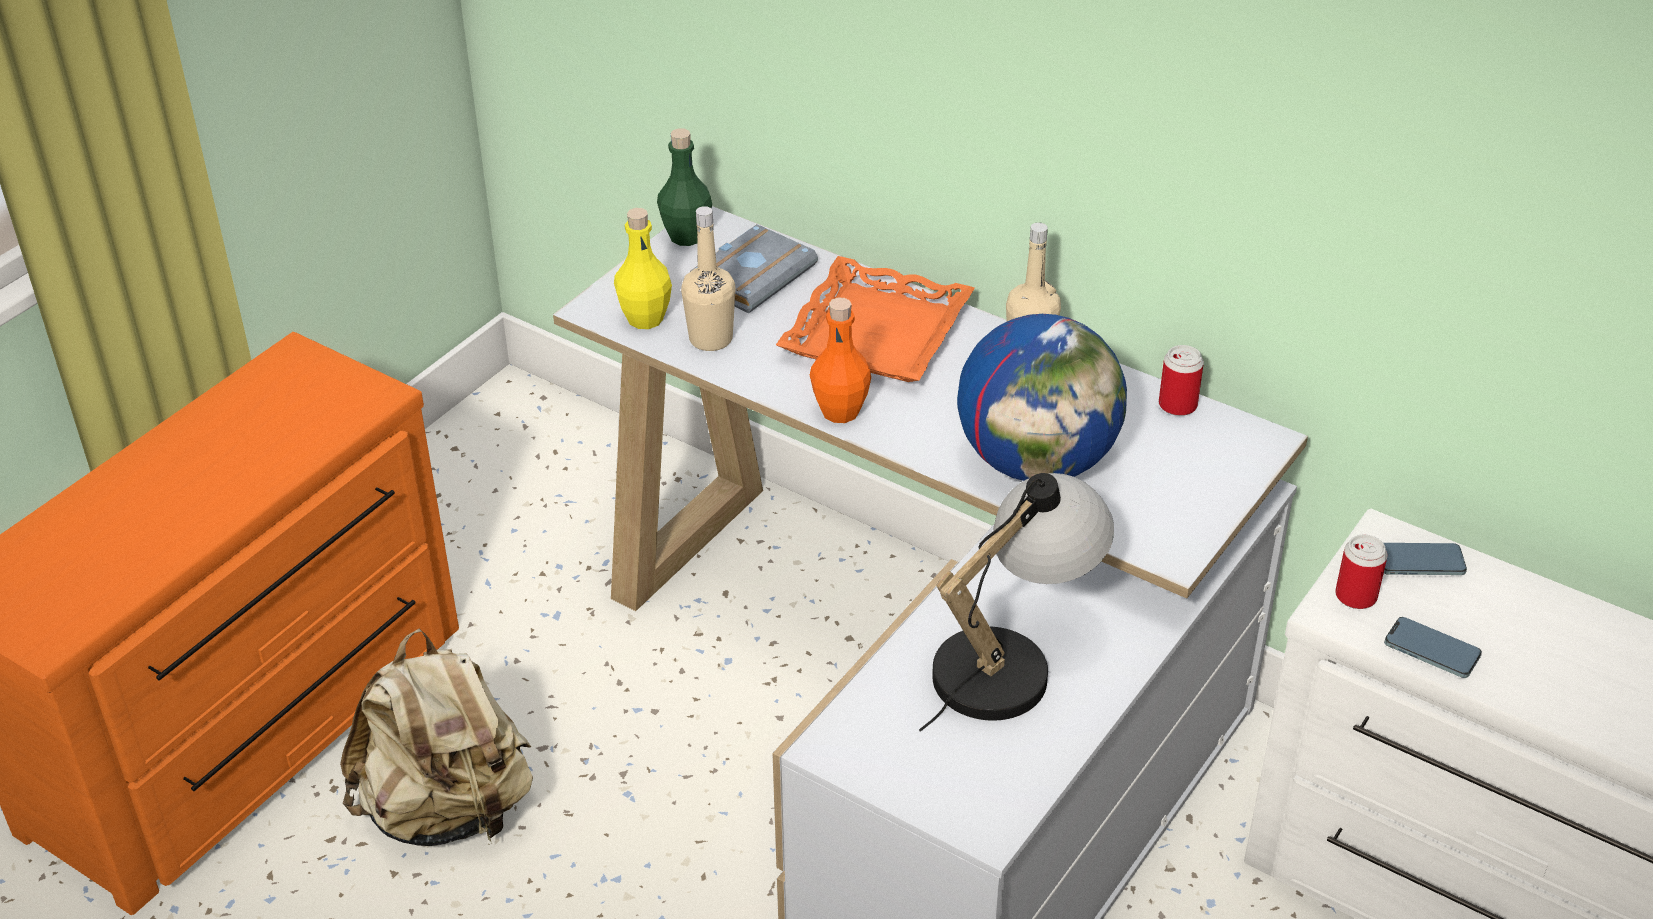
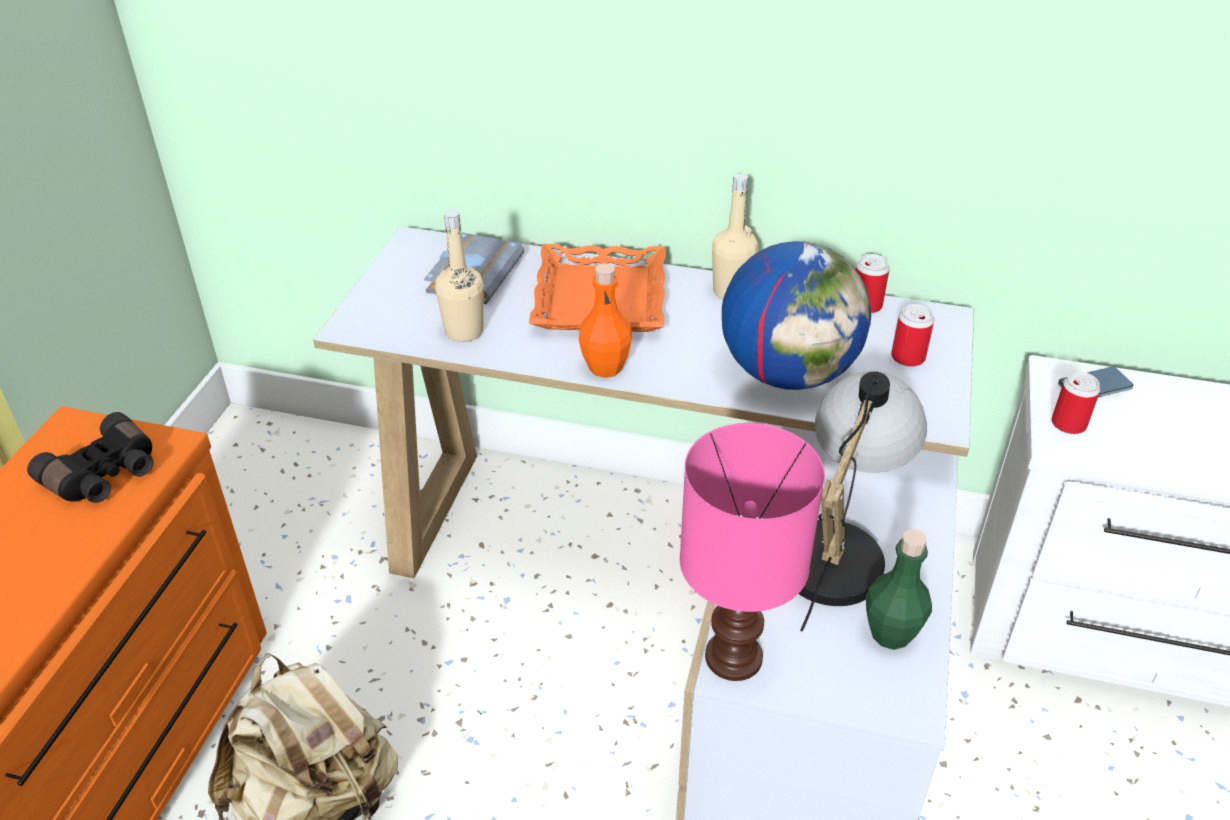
camera: 20 degrees left, 0 degrees up
(311, 412) = (105, 476): none -> black binoculars
(645, 319) = (398, 326): yellow bottle -> none
(686, 236) = (402, 254): green bottle -> green bottle (890, 634)
(837, 735) = (733, 655): none -> pink table lamp
(1186, 475) = (908, 357): none -> can
(1431, 651) = (1150, 453): phone -> none

